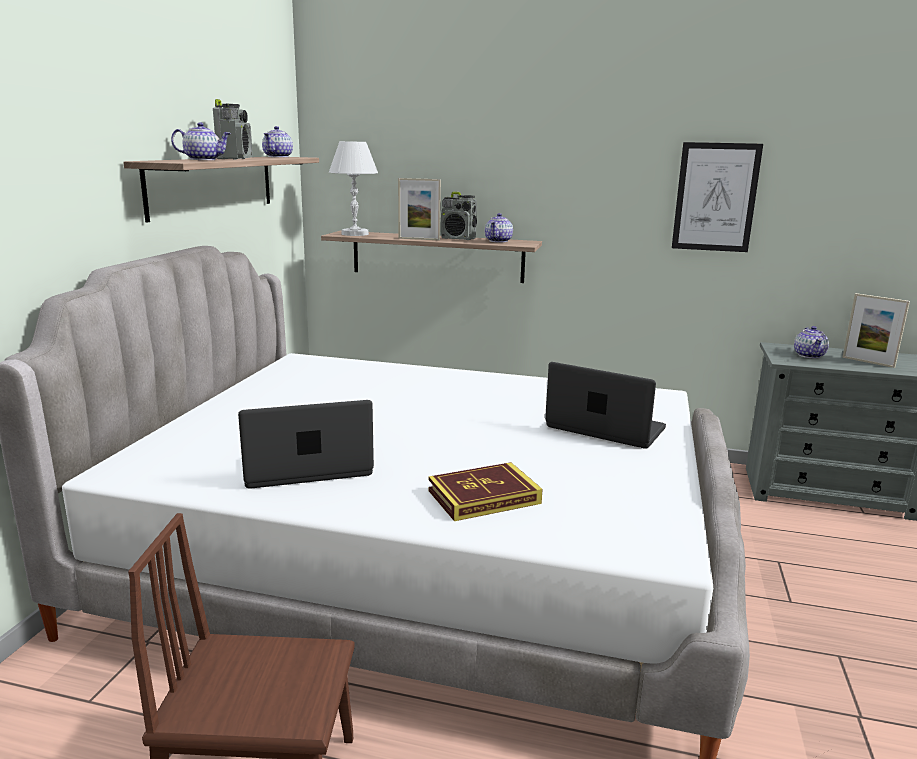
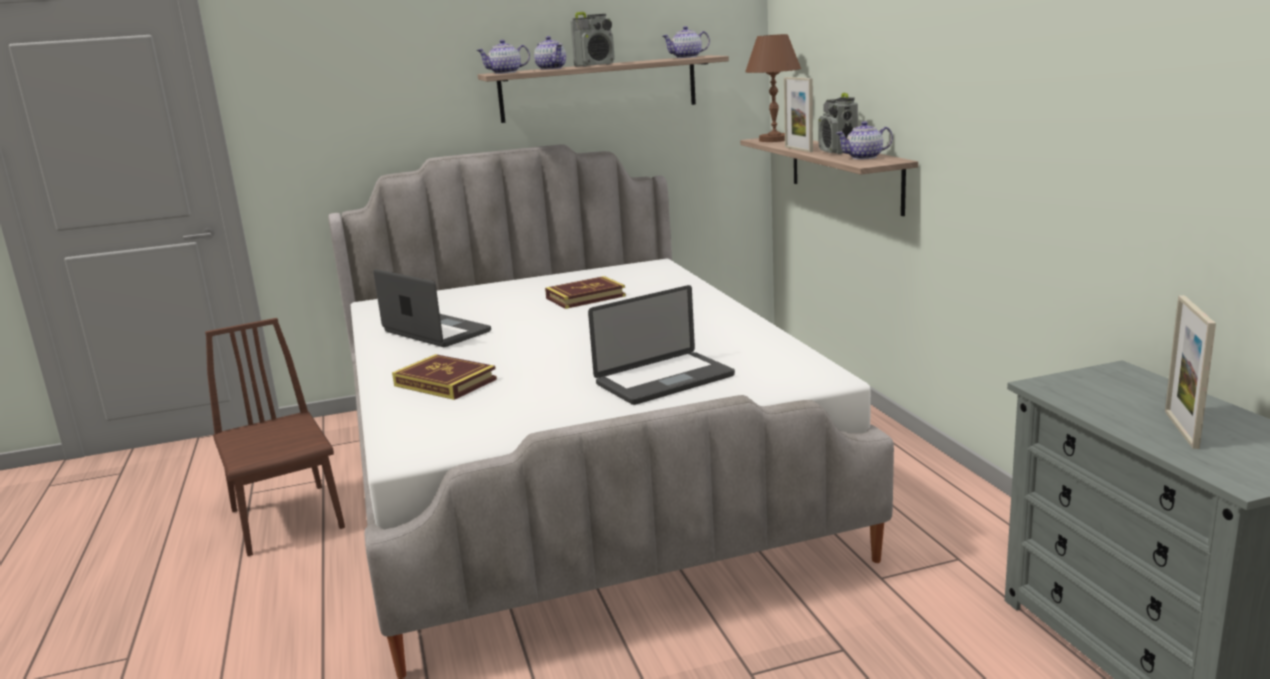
camera: 60 degrees right, 0 degrees up
(336, 397) = (585, 297): none -> book
(355, 234) = (775, 140): white table lamp -> brown table lamp
(605, 428) = (664, 380): laptop -> laptop turned 60 degrees clockwise
(715, 197) = (1081, 107): picture -> none
(809, 355) = (1117, 393): teapot -> teapot (506, 72)

